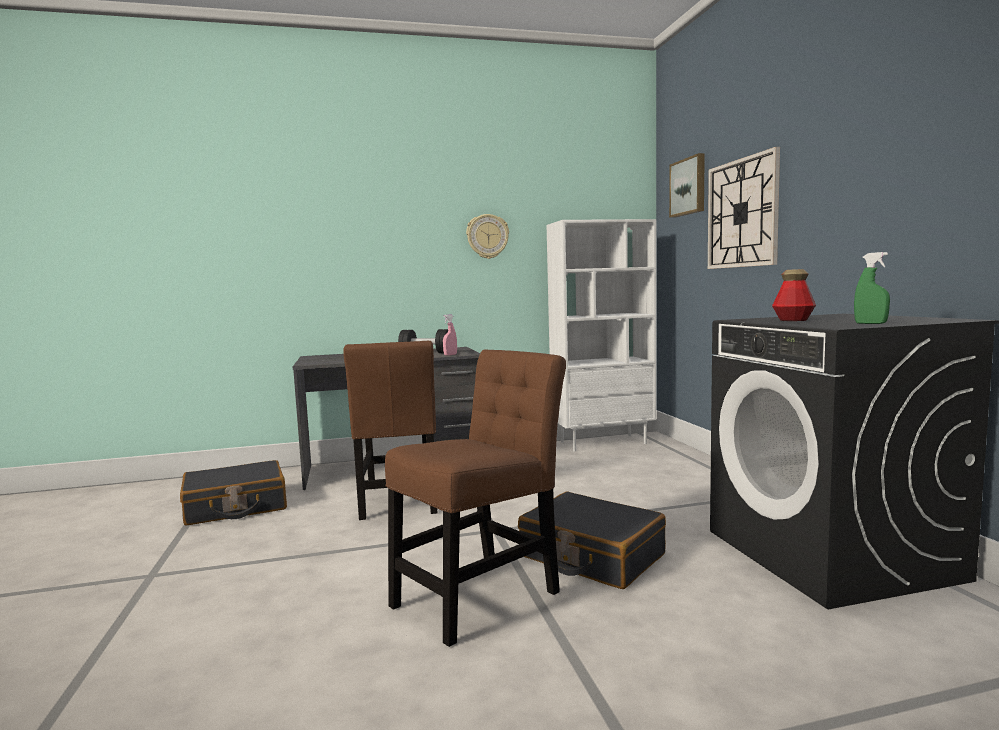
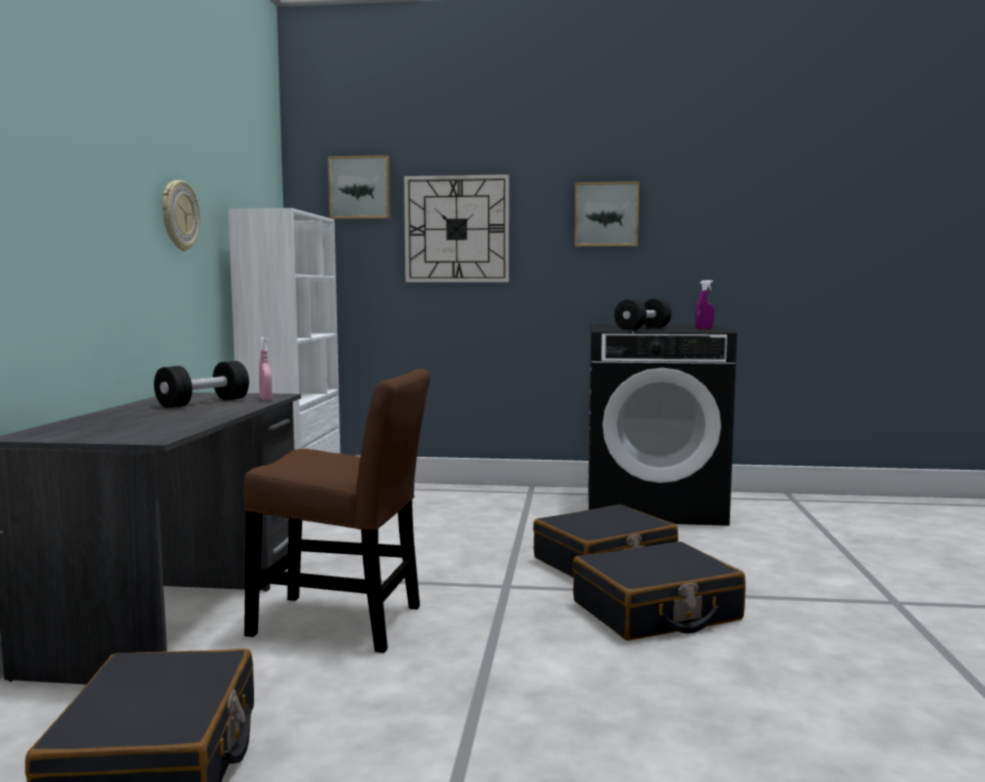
camera: 70 degrees left, 0 degrees up
(481, 594) = (656, 612): brown chair -> black suitcase
(793, 320) = (643, 329): bottle -> black dumbbell
(866, 171) = (606, 214): none -> picture
(870, 323) = (704, 328): green spray bottle -> purple spray bottle

